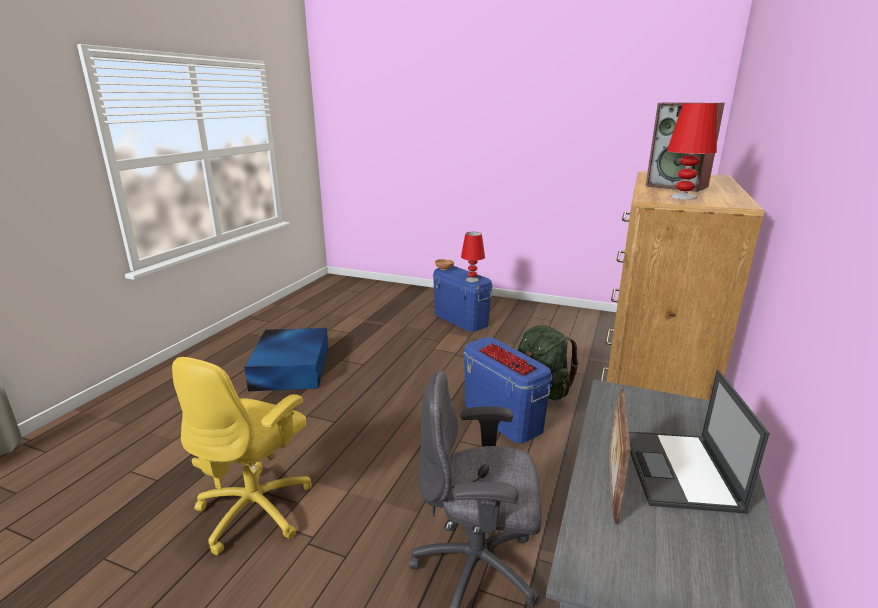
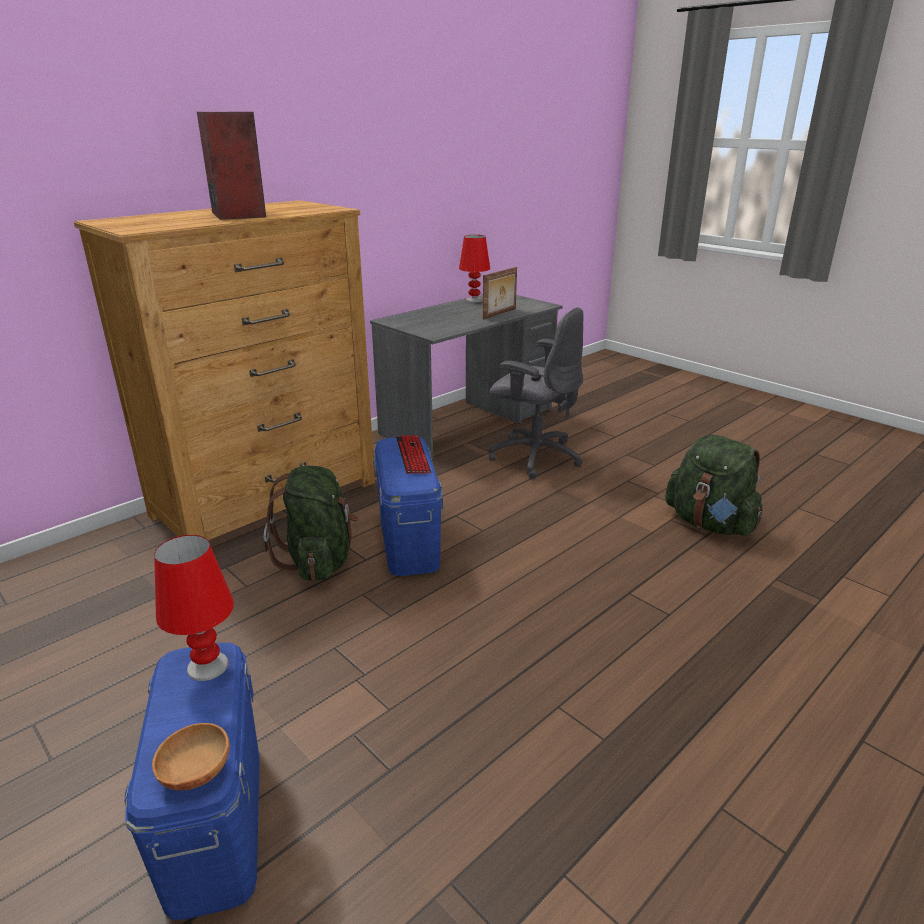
camera: 155 degrees left, 5 degrees up
(257, 509) = (710, 524): yellow office chair -> green backpack
(292, 367) = (717, 747): blue storage box -> none
(680, 471) = (460, 312): laptop -> none
(682, 197) = (300, 208): red table lamp -> red table lamp (474, 300)

